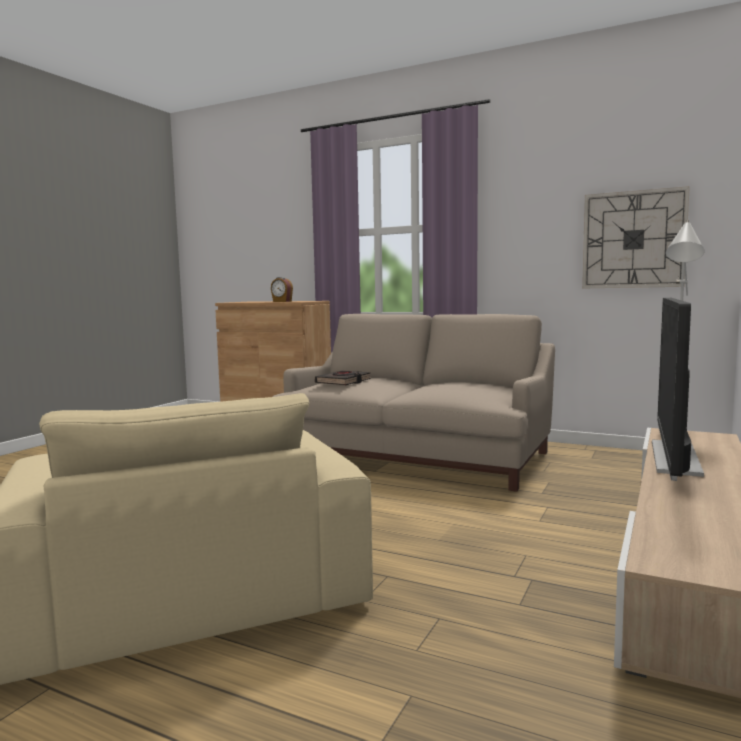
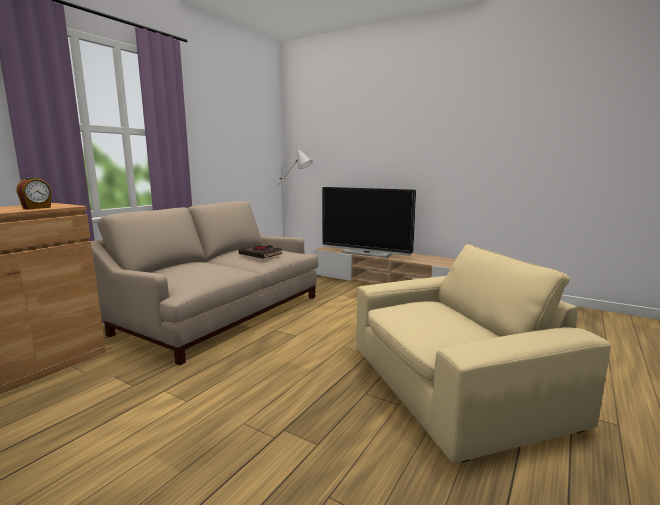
camera: 85 degrees left, 5 degrees up
(343, 382) = (197, 272): black book -> black book (261, 254)
(633, 239) = (253, 154): wall clock -> none

